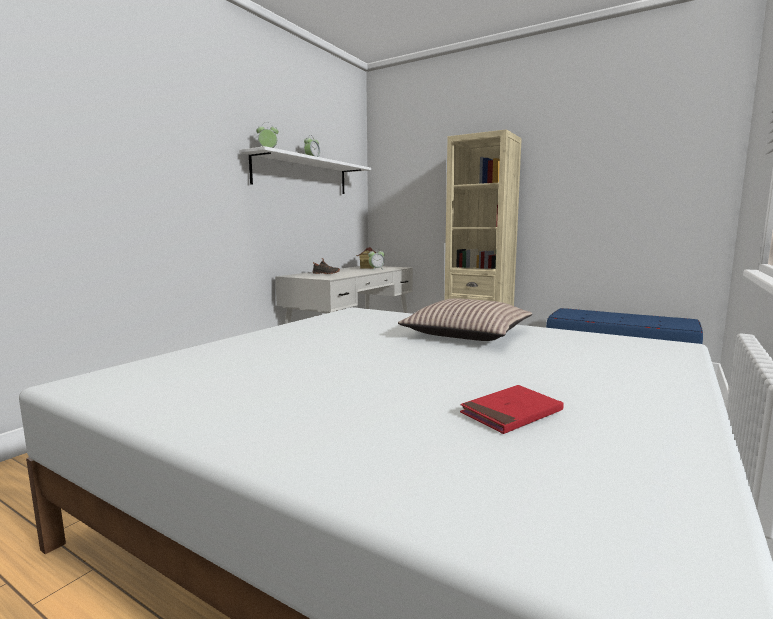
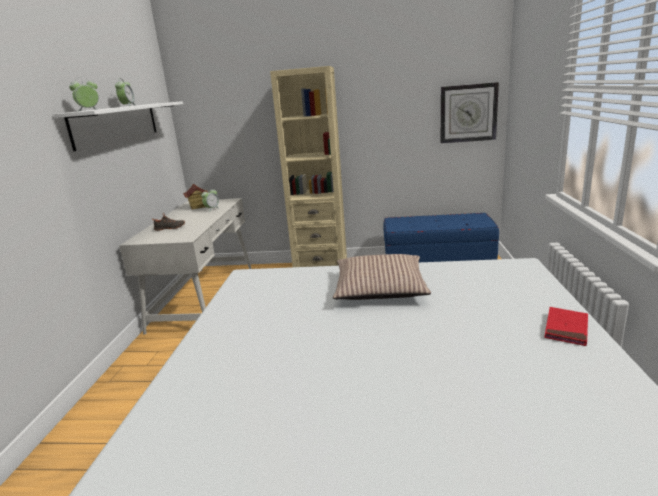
camera: 25 degrees left, 10 degrees up
(511, 413) = (509, 381): red book -> red book (566, 328)
(683, 191) = (468, 113): none -> wall clock

